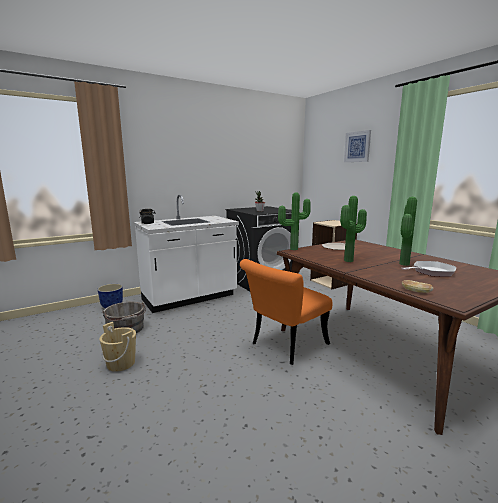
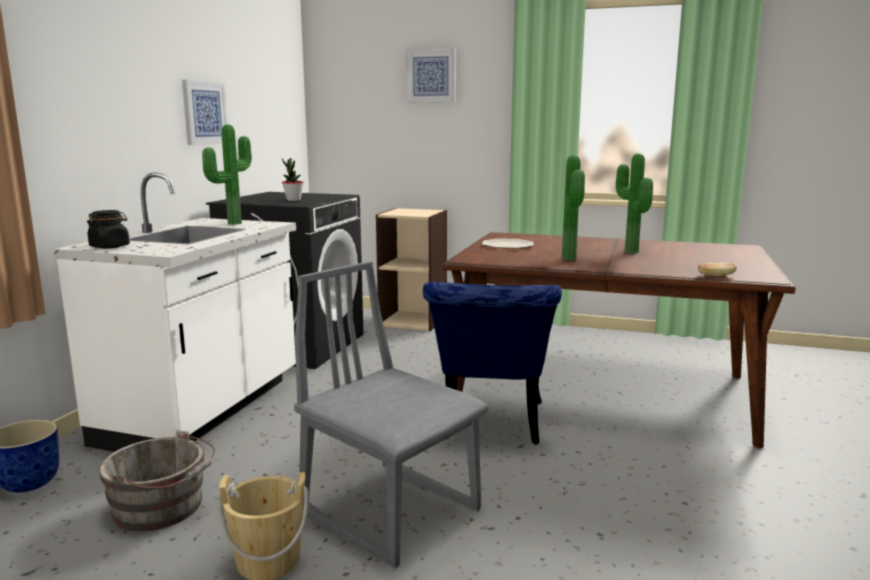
camera: 40 degrees left, 0 degrees up
(183, 365) = (391, 511): none -> grey chair
(230, 169) = (204, 113): none -> picture
(284, 345) = (489, 425): orange chair -> blue chair
(293, 248) = (457, 256): potted plant -> potted plant (232, 223)
(431, 272) = (675, 255): frying pan -> none

